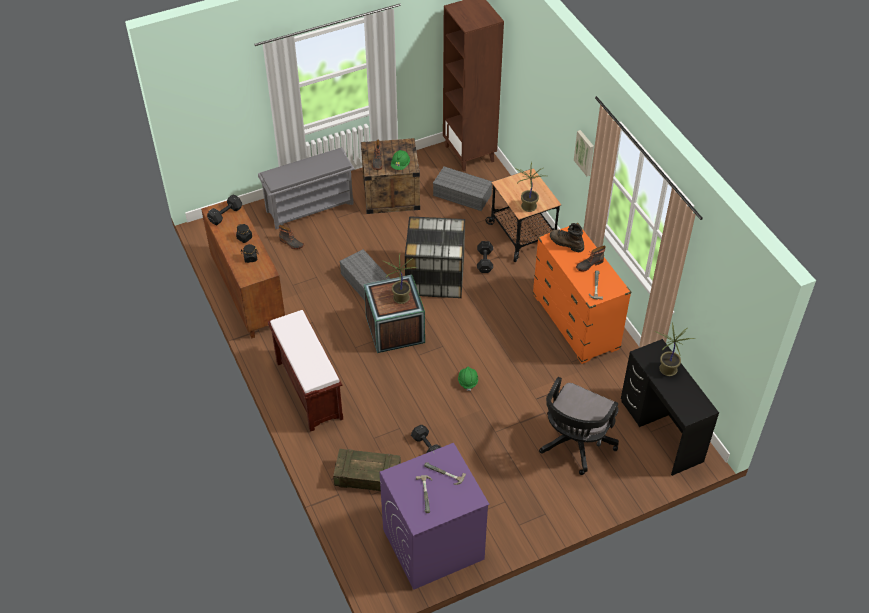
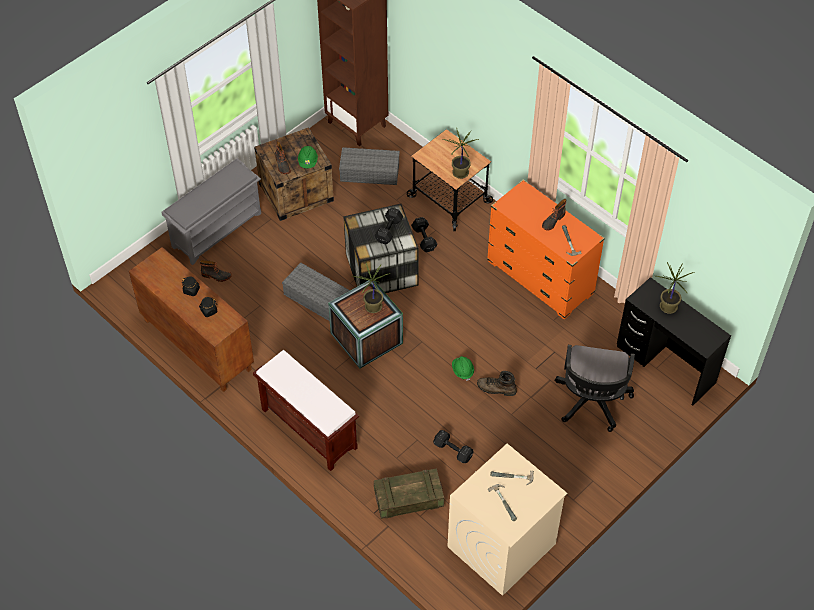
camera: 20 degrees left, 5 degrees up
(225, 215) = (158, 271): black dumbbell -> black dumbbell (388, 231)
(432, 544) = (501, 546): purple washing machine -> beige washing machine
(566, 243) = (521, 204): brown boot -> brown boot (496, 389)
(585, 152) = (517, 108): picture -> none

